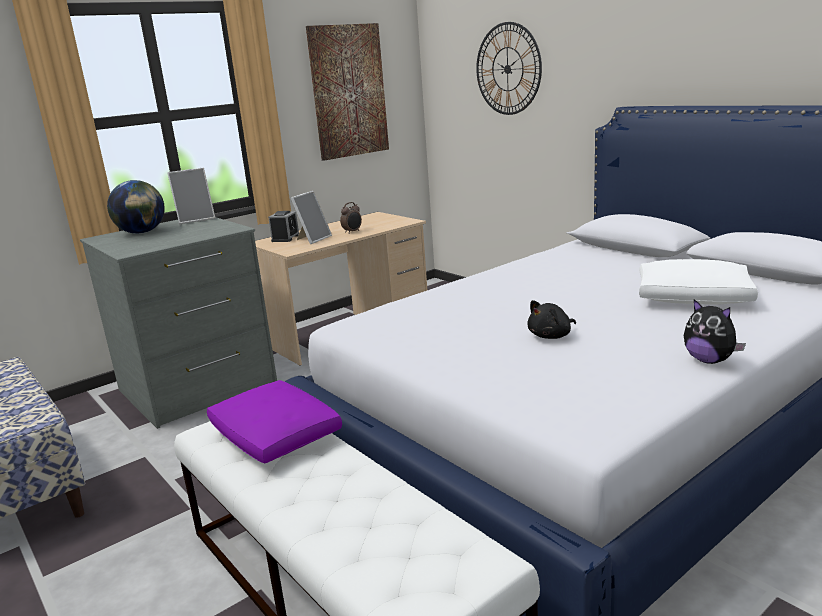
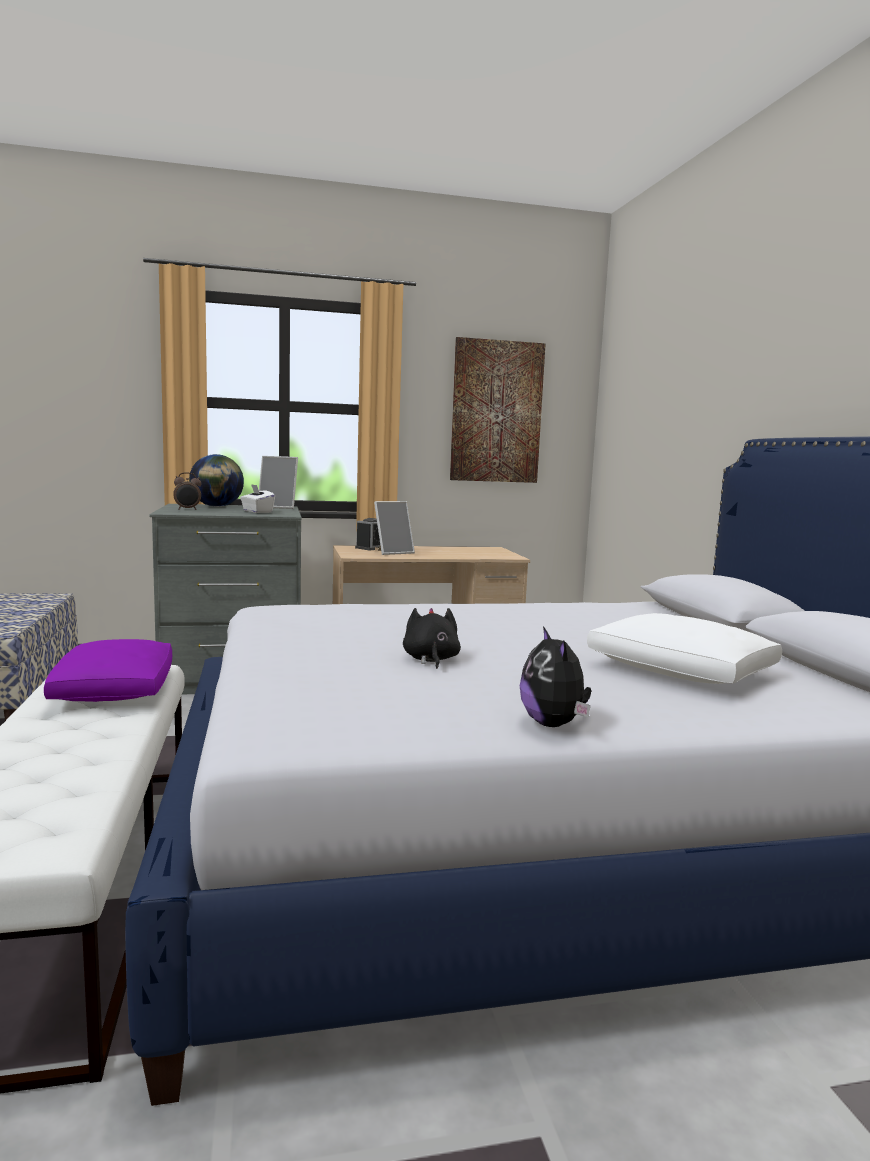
camera: 25 degrees right, 10 degrees down
(200, 231) = (257, 511): none -> white tissue box
(352, 232) = (440, 554): alarm clock -> alarm clock (187, 509)
(507, 69) = (665, 398): wall clock -> none
(551, 336) = (430, 660): black plush toy -> black plush toy turned 90 degrees clockwise

